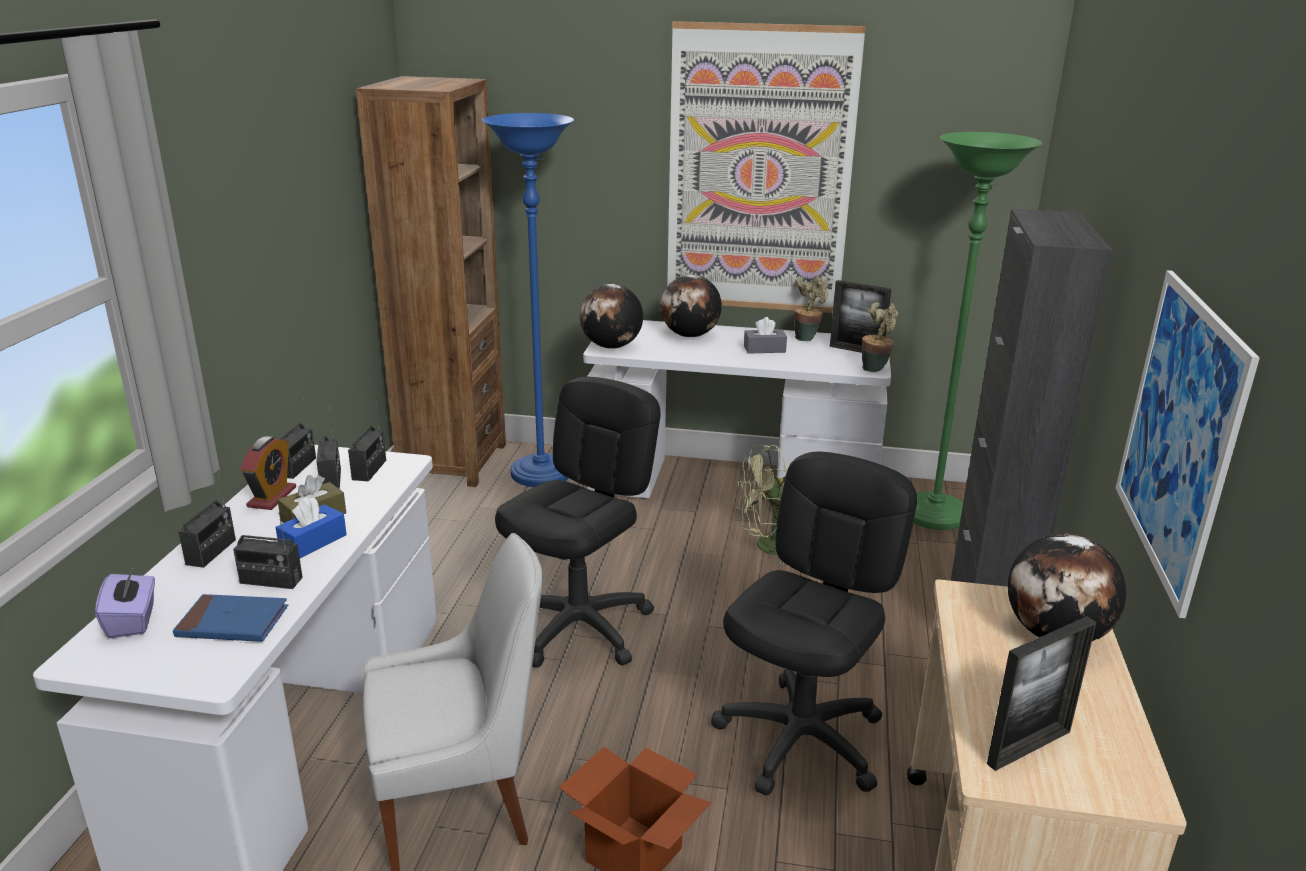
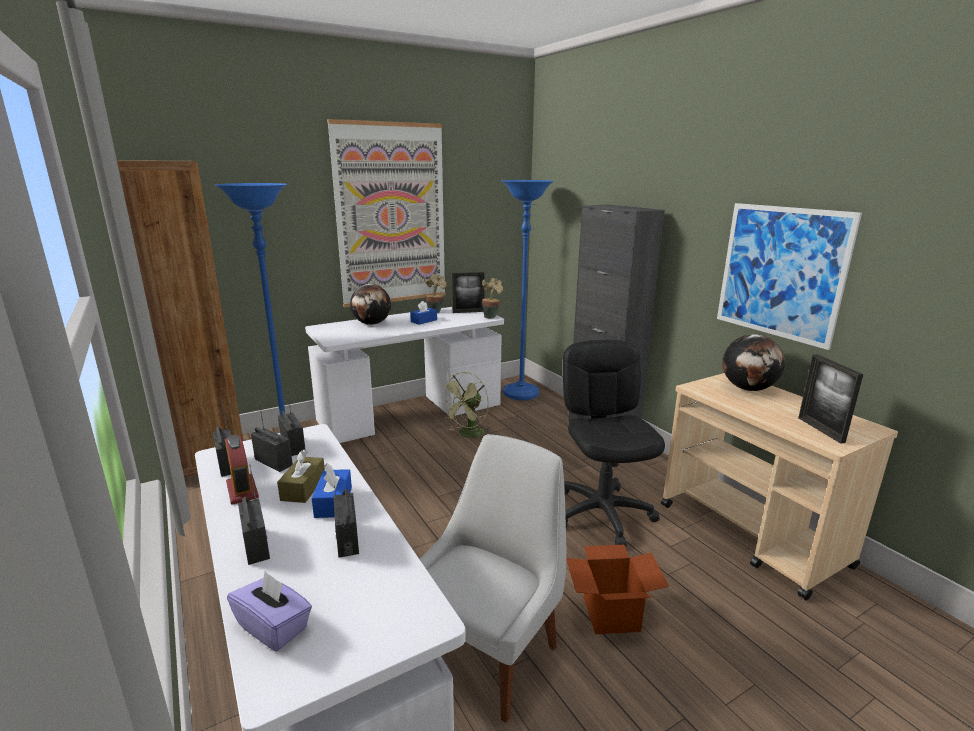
camera: 40 degrees left, 5 degrees down
(232, 623) = (369, 579): blue book -> none
(271, 580) = (347, 539): radio -> radio turned 105 degrees clockwise
(580, 627) = (424, 517): black office chair -> none
(611, 346) = (335, 338): globe -> none
(764, 349) = (424, 321): grey tissue box -> blue tissue box
(934, 515) = (521, 394): green floor lamp -> blue floor lamp
(1029, 747) = (820, 430): picture frame -> picture frame turned 150 degrees clockwise

